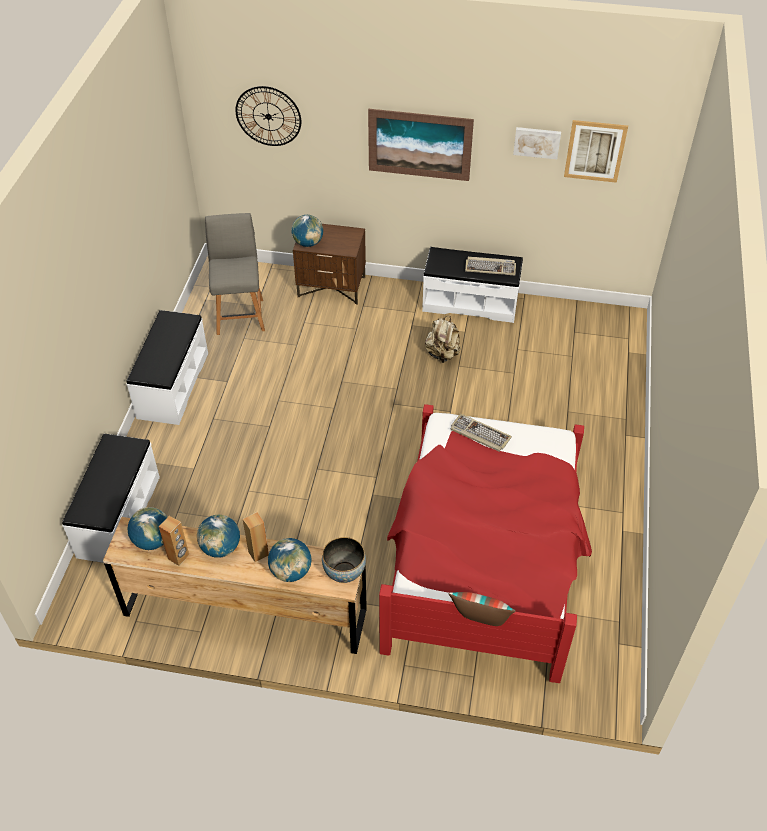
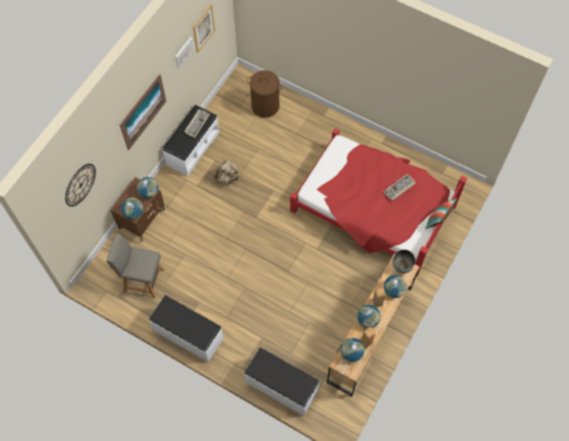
camera: 70 degrees left, 15 degrees up
(347, 248) = (149, 192): none -> globe
(479, 434) = (324, 177): keyboard -> keyboard (399, 188)
(594, 360) = (265, 106): none -> brown laundry basket

